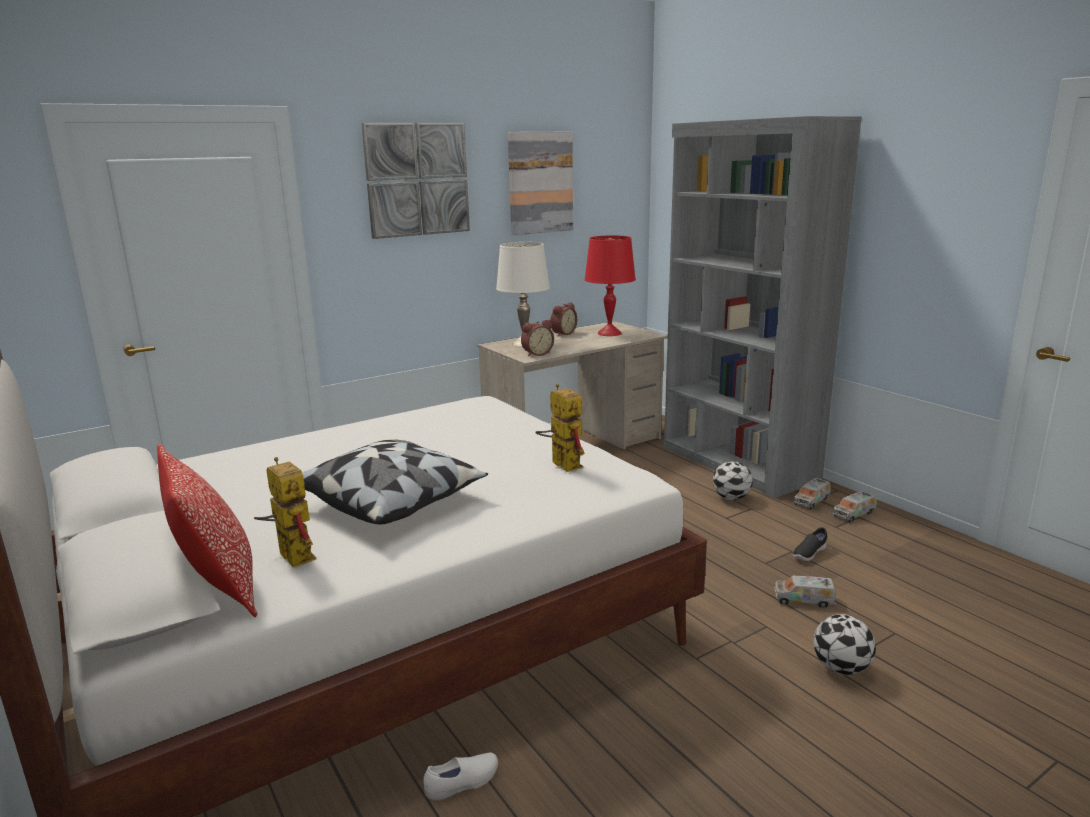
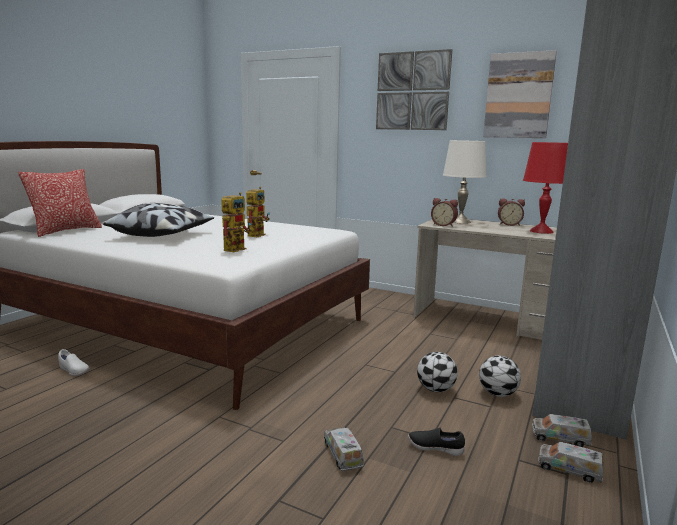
camera: 60 degrees right, 5 degrees down
(290, 554) = (97, 233): toy robot -> toy robot (257, 234)
(840, 668) = (239, 487): football -> football (435, 389)

